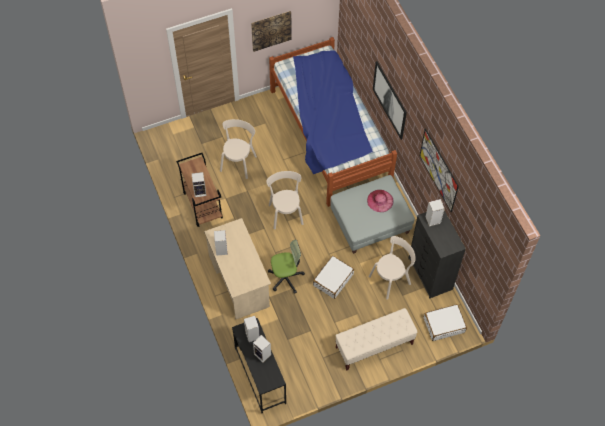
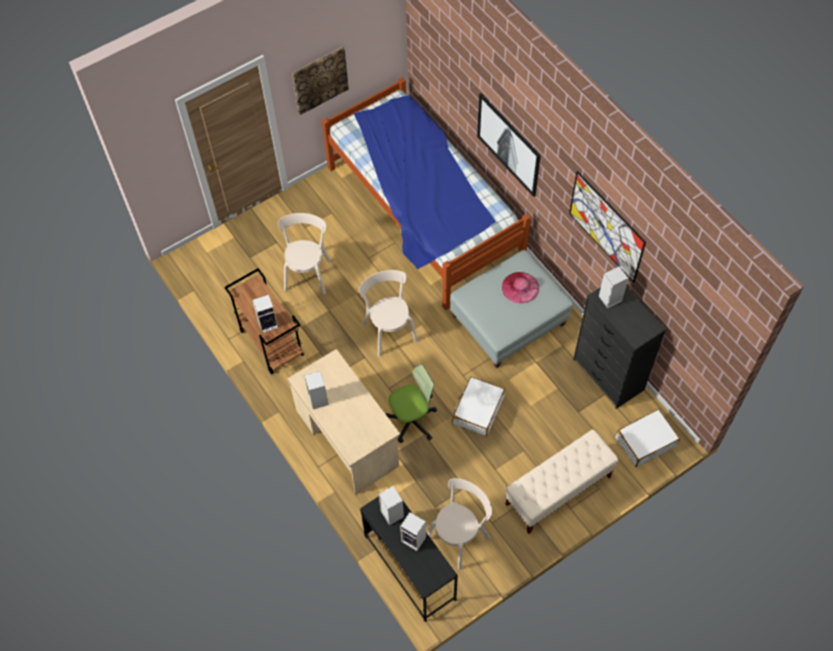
camera: 10 degrees left, 0 degrees up
(391, 279) = (557, 392): beige chair -> beige chair (459, 536)

